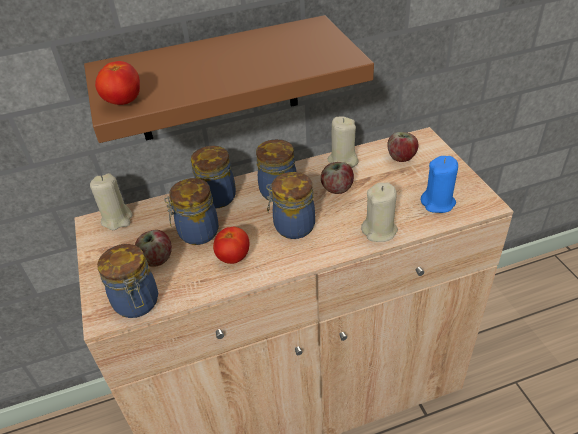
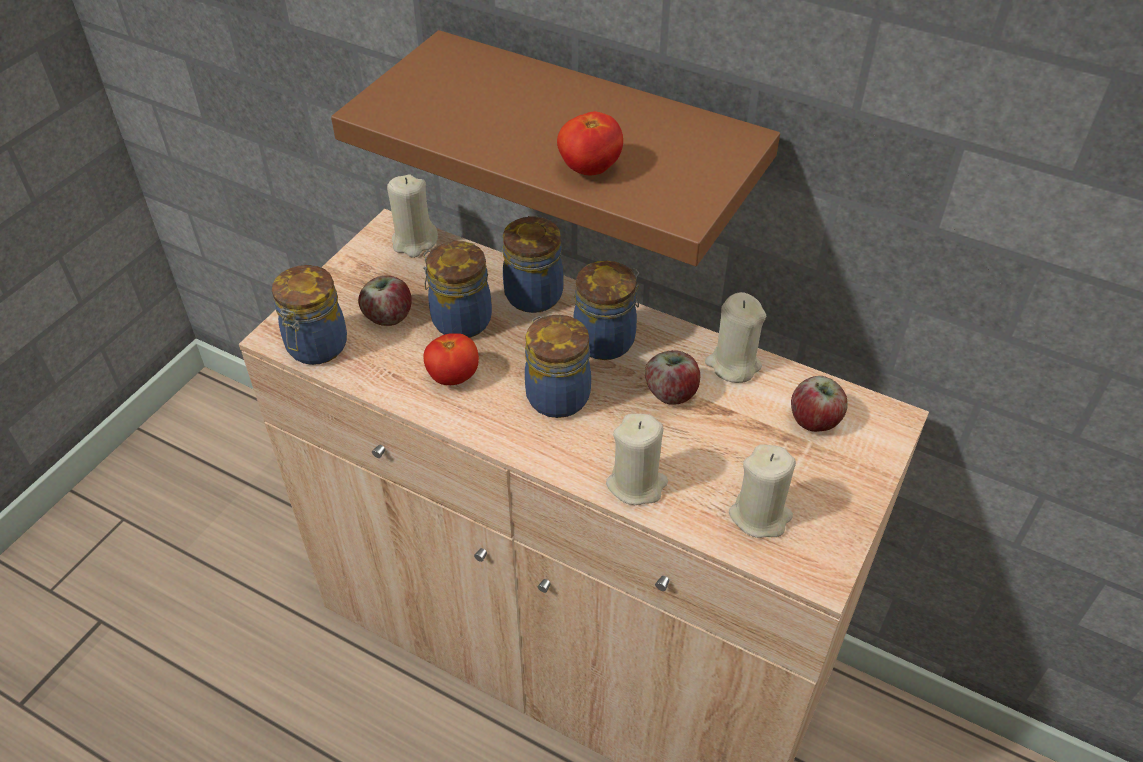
camera: 45 degrees right, 5 degrees up
(123, 102) = (391, 106): tomato -> tomato (589, 169)
(438, 203) = (760, 516): blue candle -> beige candle

